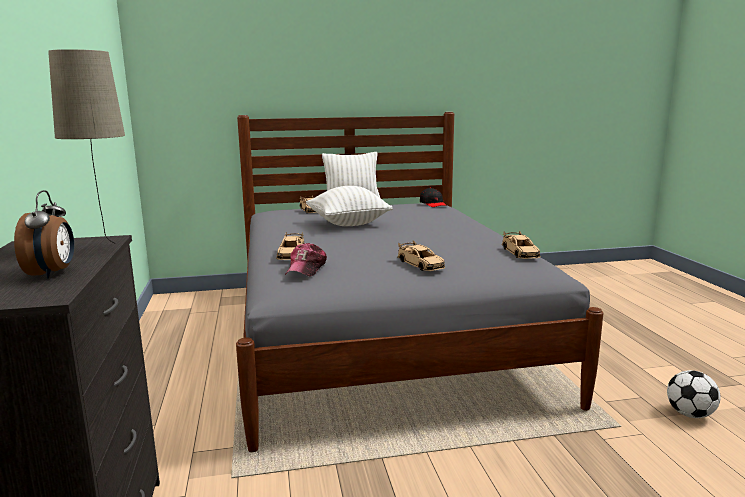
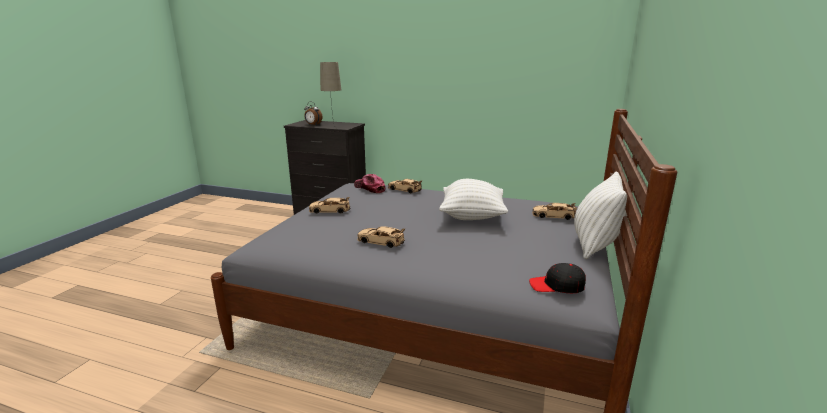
camera: 120 degrees right, 5 degrees up
(520, 253) = (296, 246): beige toy car -> beige toy car (381, 241)
(690, 414) = (148, 398): football -> none

